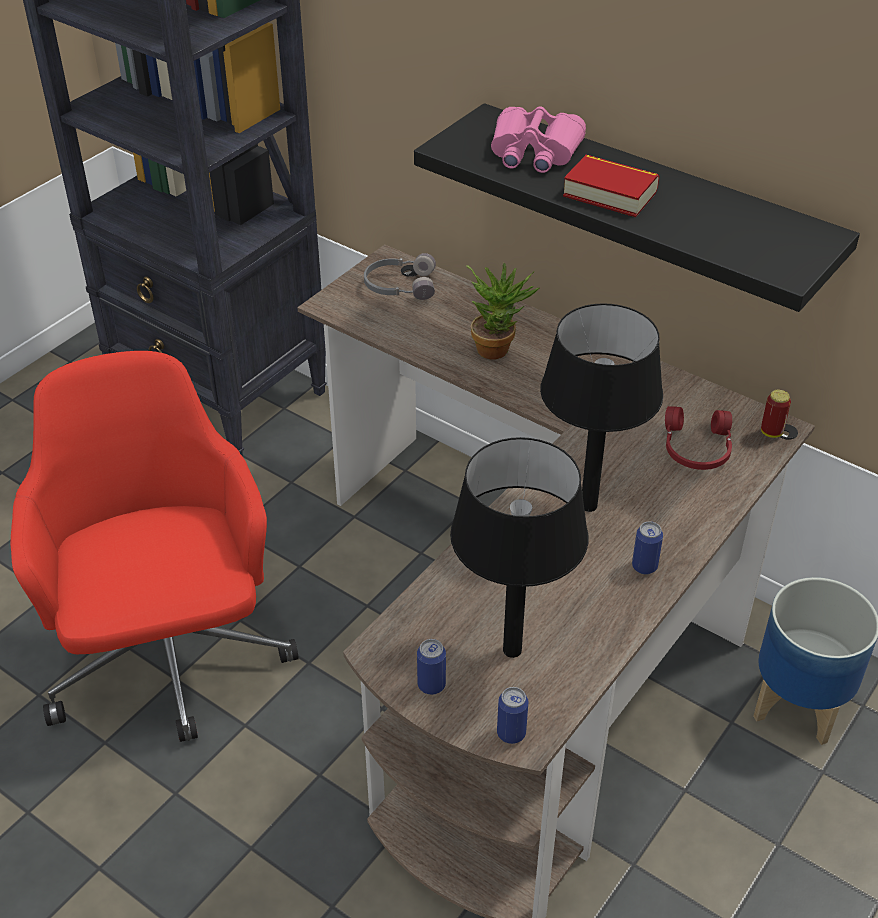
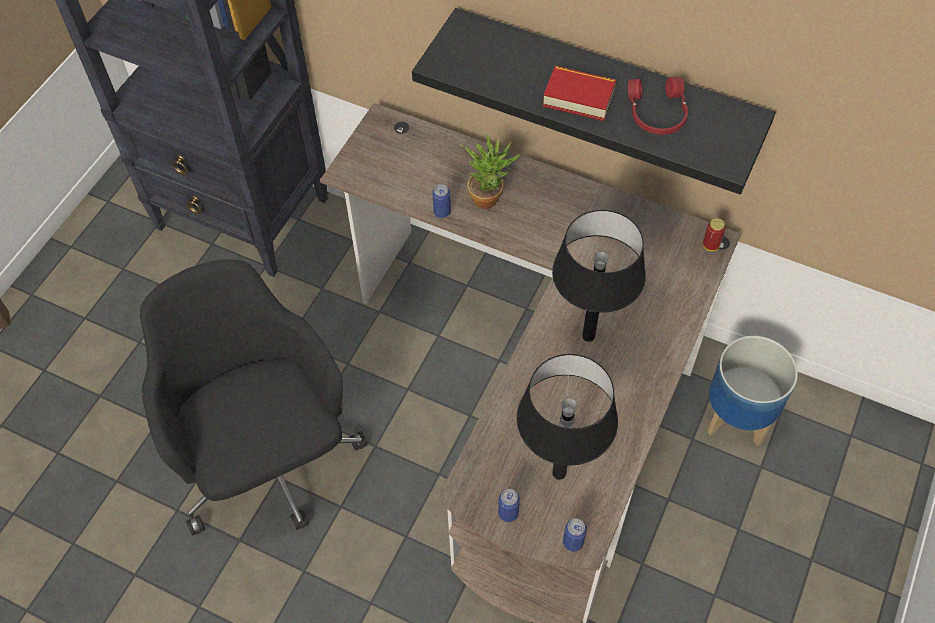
camera: 10 degrees left, 15 degrees up
(170, 657) = (268, 460): red office chair -> black office chair
(400, 285) = (397, 145): grey headphones -> none
(534, 152) = (509, 60): pink binoculars -> none
(644, 566) = (639, 384): can -> can (442, 212)
(695, 448) = (657, 270): red headphones -> red headphones (656, 113)

